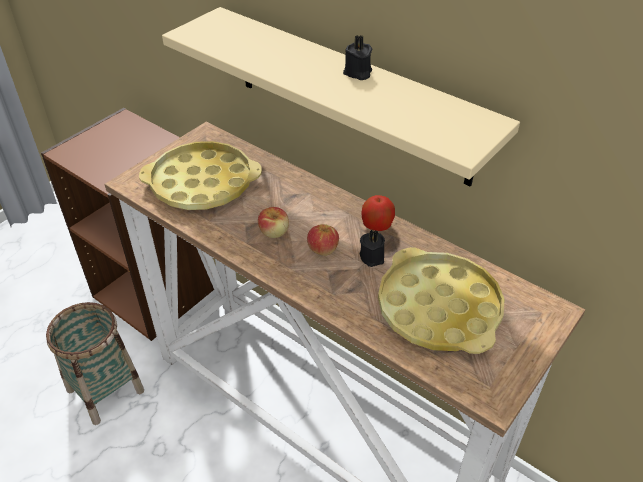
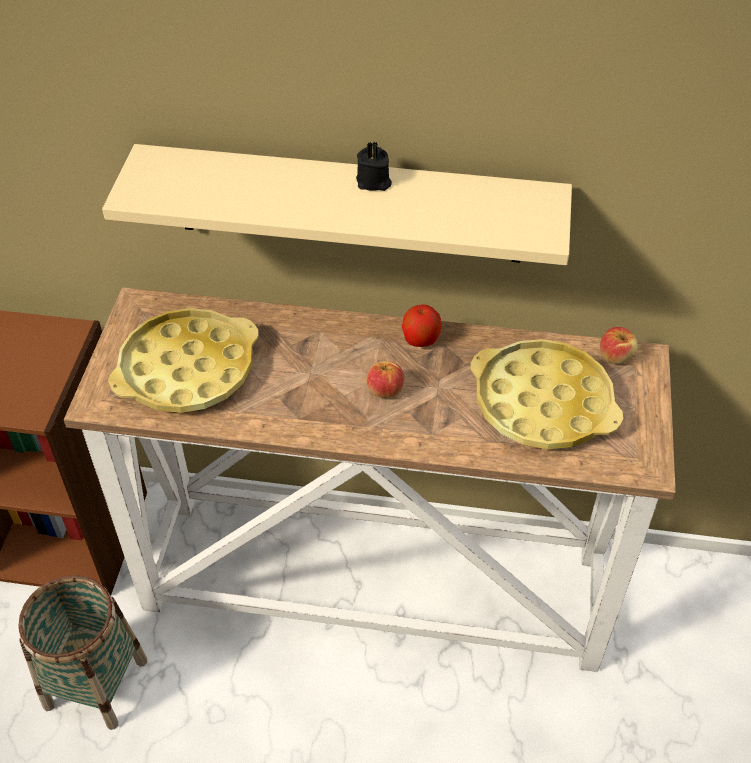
camera: 30 degrees left, 5 degrees up
(274, 232) = (318, 393): apple -> apple (615, 356)
(373, 256) = (441, 376): black candle -> none

